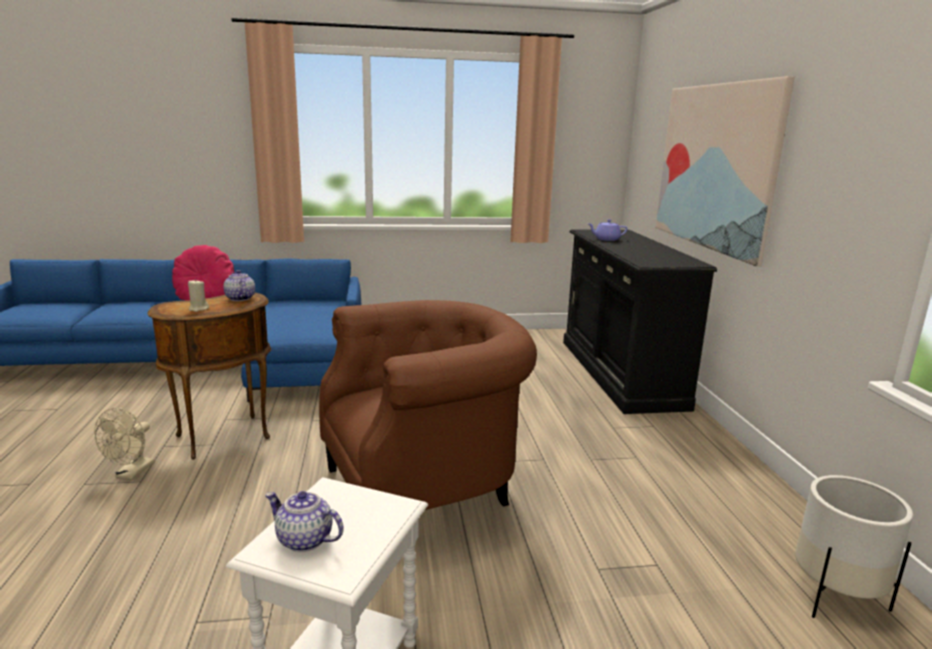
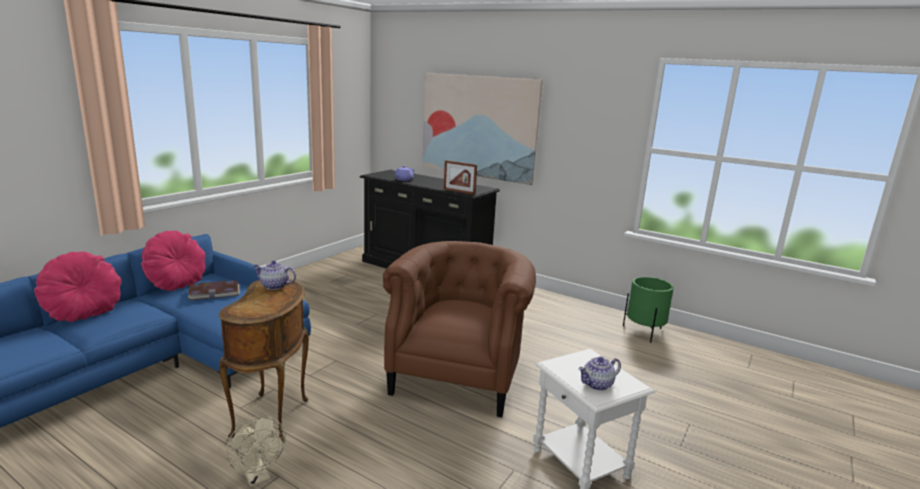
camera: 50 degrees left, 0 degrees up
(198, 309) = (271, 304): beige candle -> none
(297, 301) = (177, 286): none -> pink pillow
(302, 312) = (214, 292): none -> book
(637, 260) = (459, 191): none -> picture frame
(835, 596) = (644, 332): white planter -> green planter

